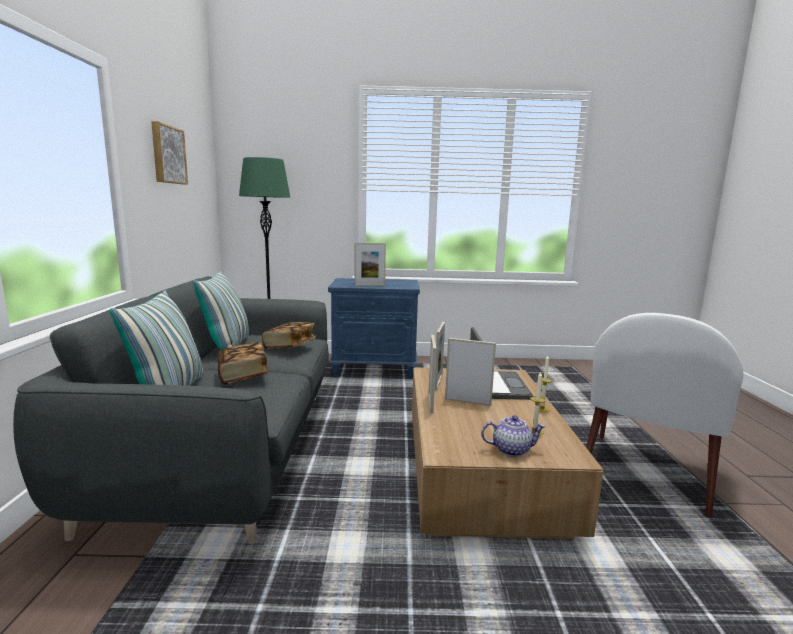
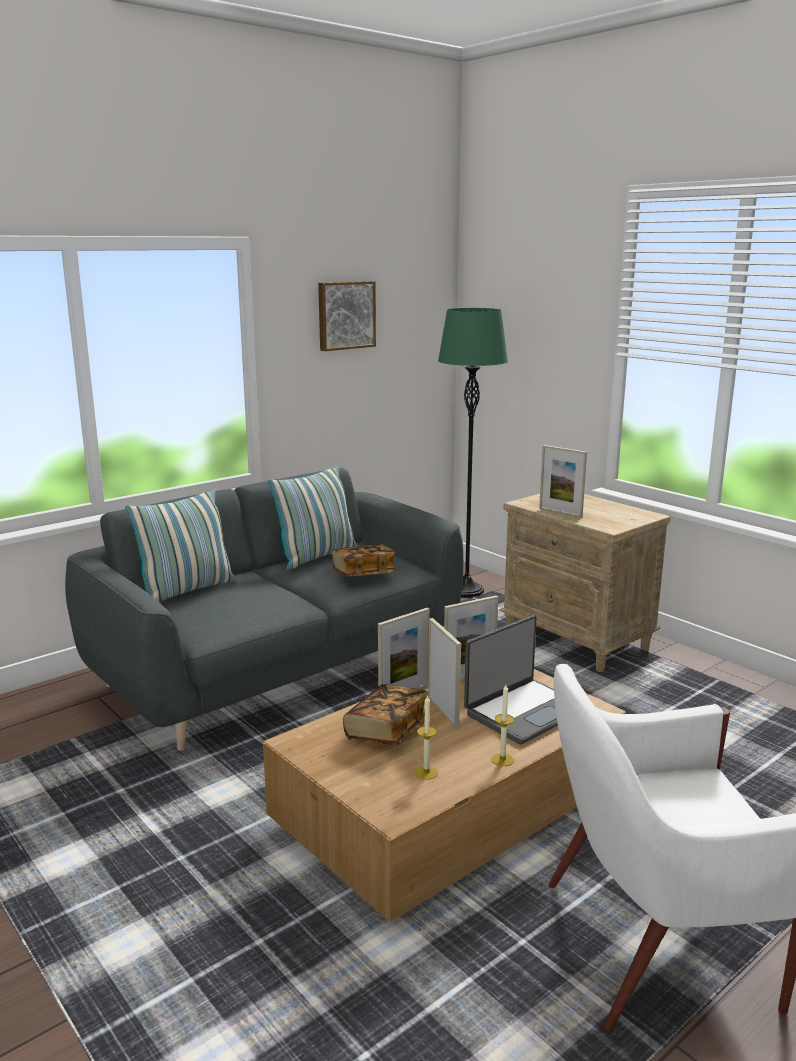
camera: 50 degrees right, 5 degrees up
(243, 375) = (260, 592): book -> book (387, 731)
(375, 369) = (577, 641): blue nightstand -> beige nightstand
(511, 449) = (358, 772): teapot -> none

